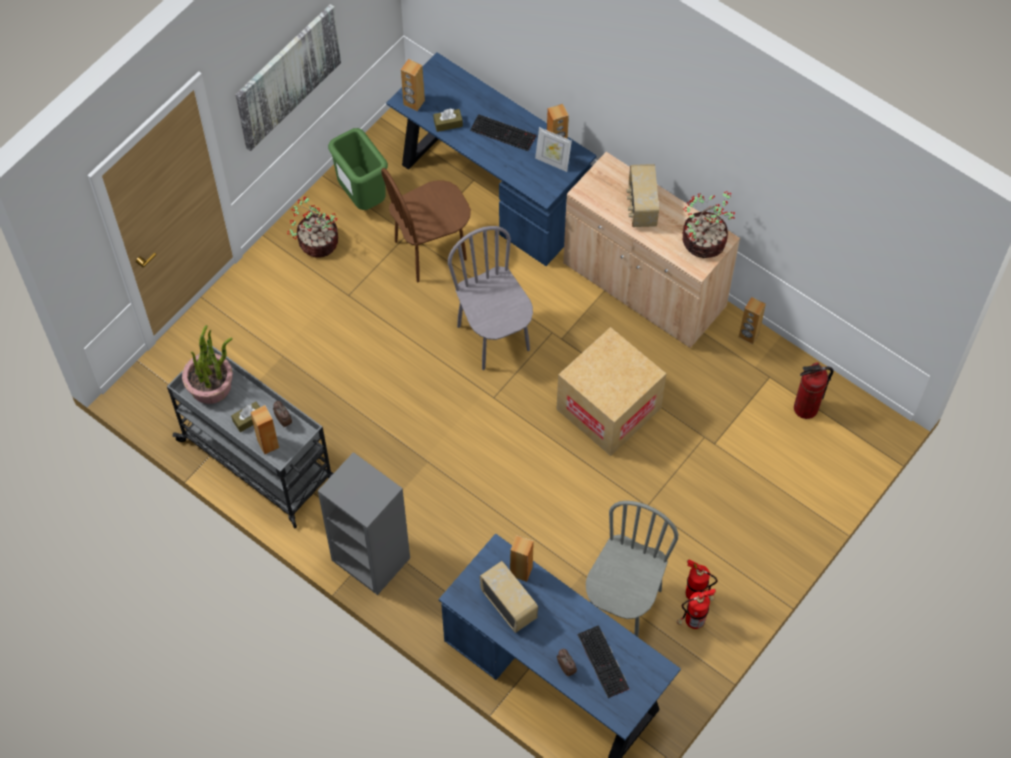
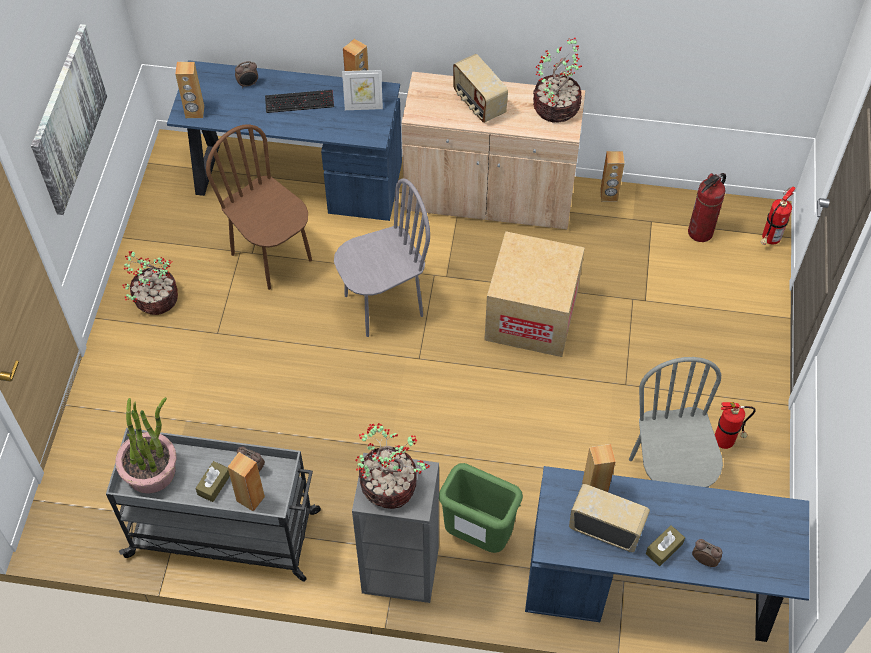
camera: 30 degrees left, 5 degrees down
(356, 486) = (390, 485): none -> potted plant
(361, 197) = (174, 239): green trash can -> green trash can (477, 536)
(430, 251) = (272, 256): brown chair -> brown chair turned 105 degrees clockwise
(448, 123) = (240, 116): brown tissue box -> brown tissue box (664, 548)
(471, 97) = (248, 84): none -> alarm clock
(494, 337) = (383, 305): grey chair -> grey chair turned 120 degrees clockwise
(604, 662) = (735, 534): keyboard -> none
(692, 622) = (739, 467): fire extinguisher -> fire extinguisher (769, 240)

